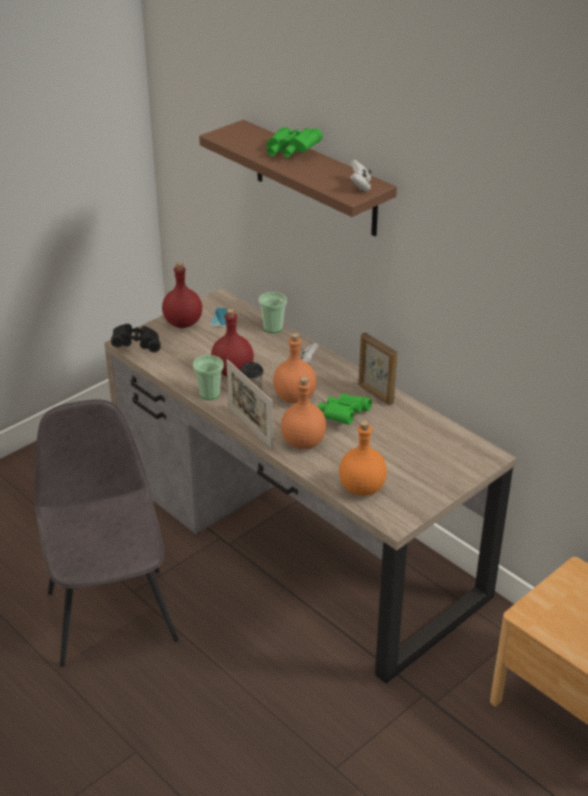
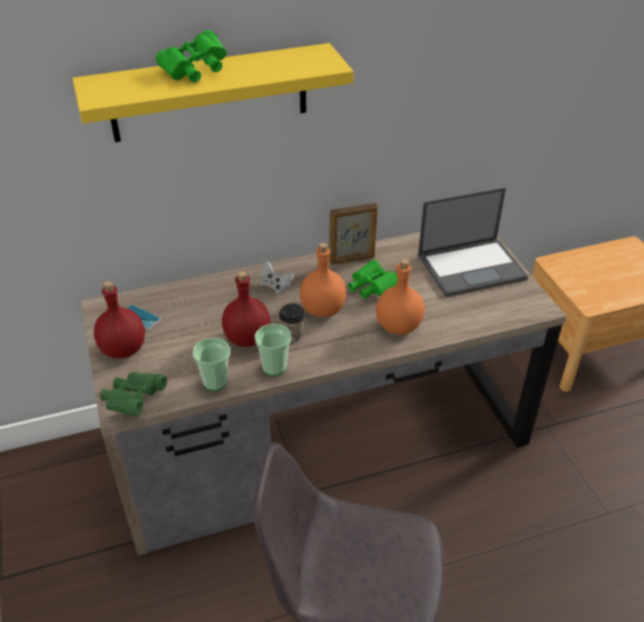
camera: 65 degrees left, 5 degrees up
(137, 345) = (134, 400): black binoculars -> green binoculars
(250, 427) = (353, 355): picture frame -> none
(273, 328) = (192, 287): cup -> cup (215, 382)
(315, 179) = (209, 93): brown shelf -> yellow shelf
(360, 186) = (313, 57): white game controller -> none
(361, 488) = (484, 312): orange bottle -> none
(426, 466) = (472, 266): none -> laptop

